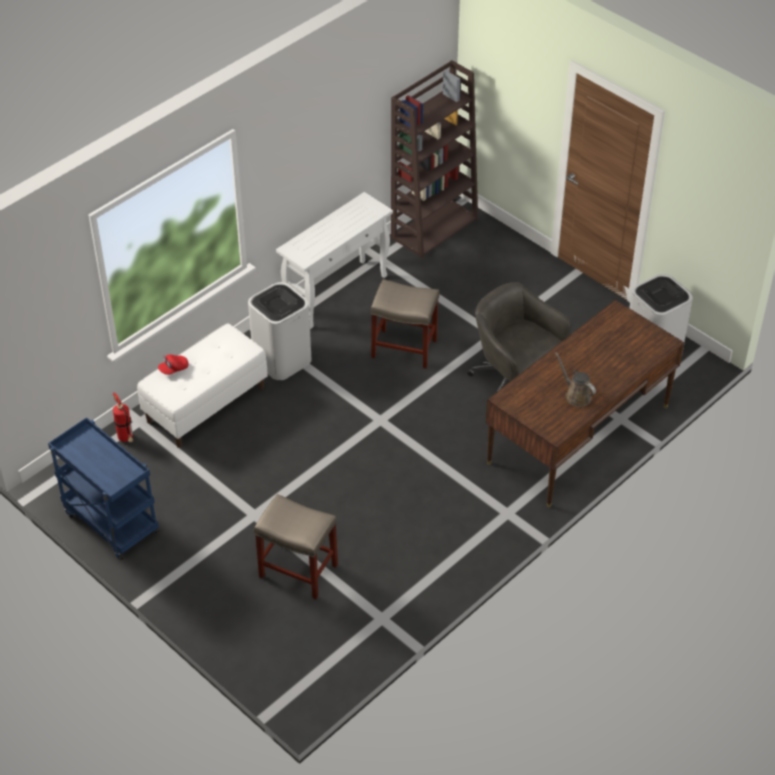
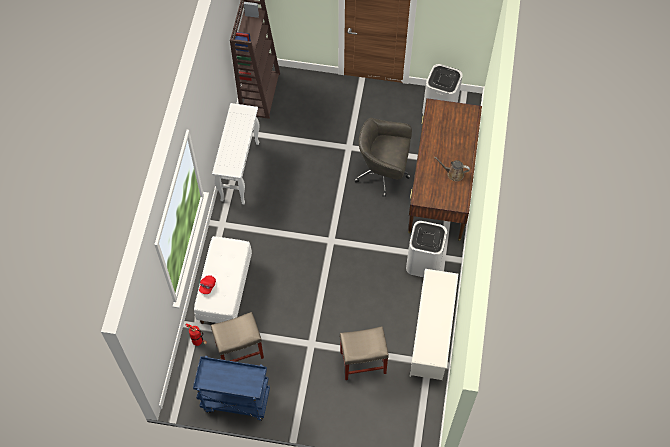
camera: 35 degrees left, 15 degrees up
(282, 360) = (244, 234): white trash can -> white trash can (424, 263)
(405, 348) = (308, 185): beige stool -> beige stool (240, 350)
(414, 590) = (431, 334): none -> white shoe rack

